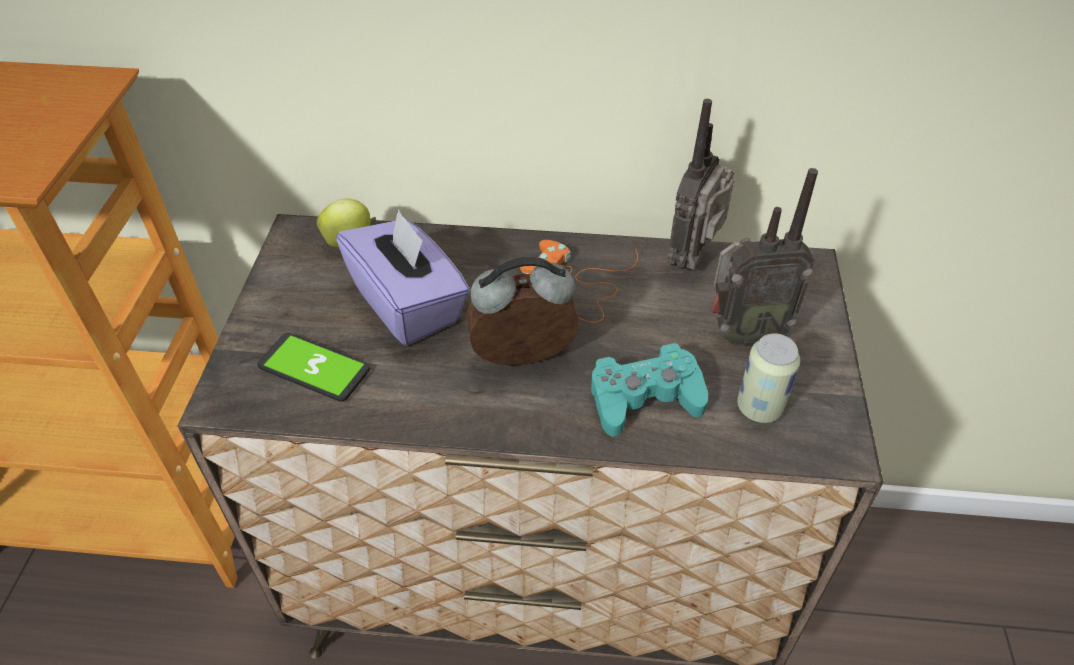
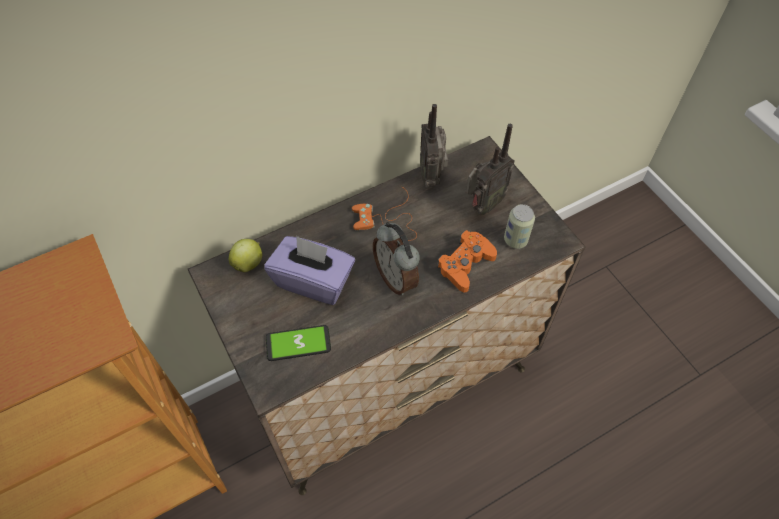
camera: 35 degrees left, 10 degrees up
(523, 360) = (396, 278): alarm clock -> alarm clock turned 75 degrees counterclockwise
(644, 398) = (465, 264): turquoise game controller -> orange game controller

